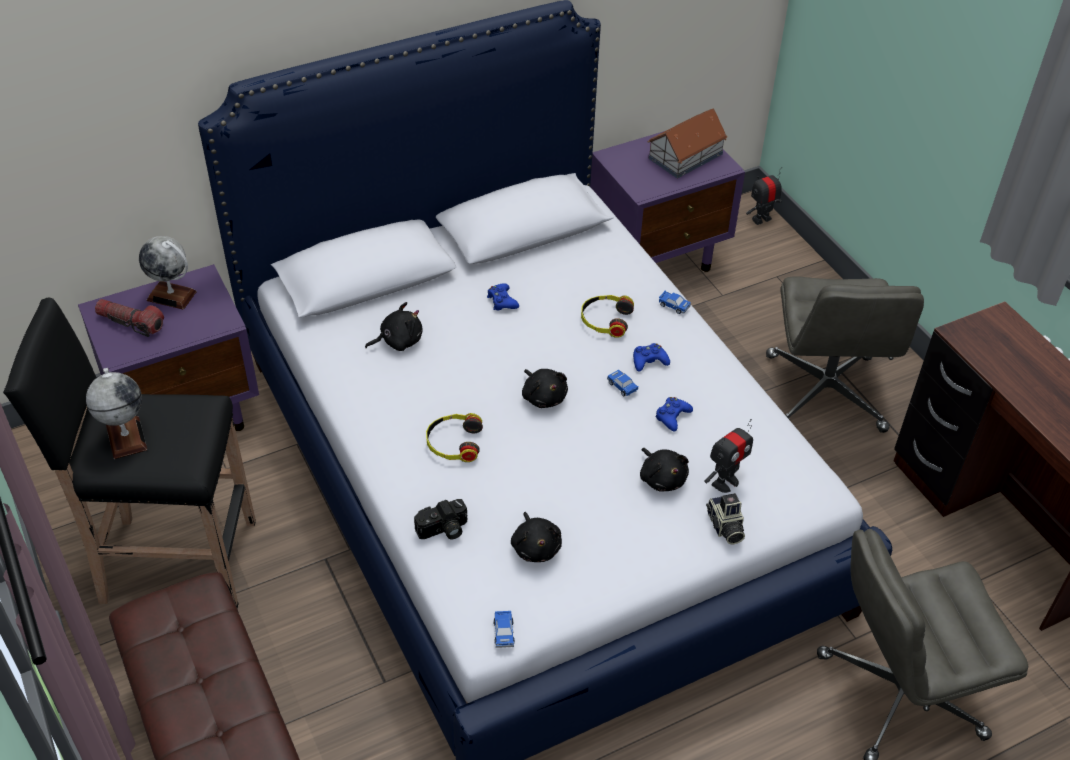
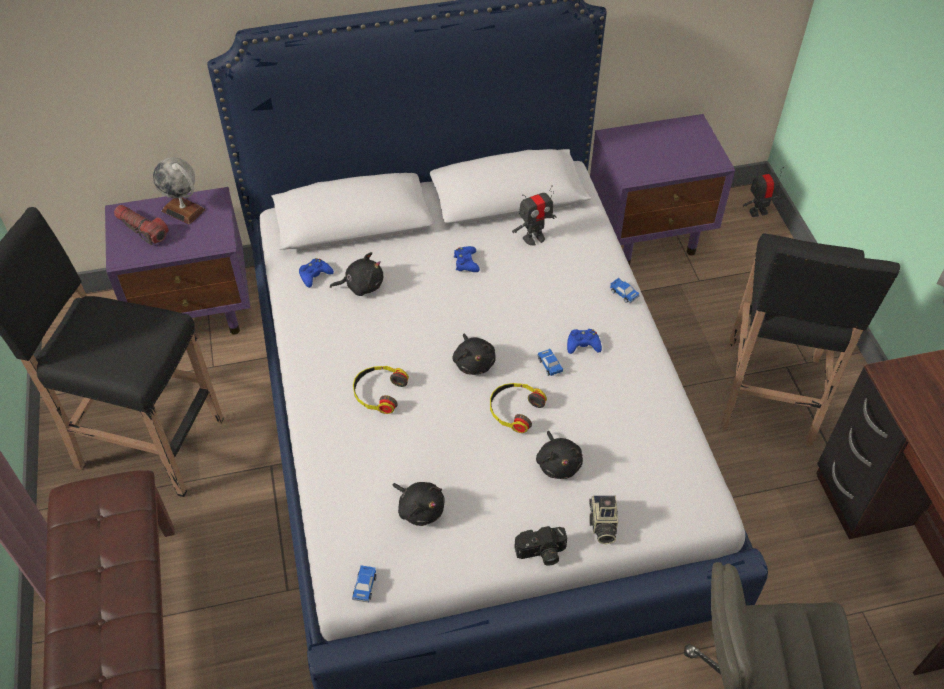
camera: 15 degrees right, 5 degrees up
(126, 437) = (91, 338): globe -> none
(443, 530) = (342, 475): camera -> camera (541, 553)
(536, 547) = (420, 508): black plush toy -> black plush toy turned 45 degrees counterclockwise
(605, 320) = (555, 297): headphones -> headphones (514, 410)
(672, 416) = (587, 404): blue game controller -> blue game controller (315, 275)
(686, 156) = (683, 146): toy house -> none
(725, 482) = (617, 479): toy robot -> toy robot (534, 238)
(825, 394) = (769, 395): grey office chair -> black stool

